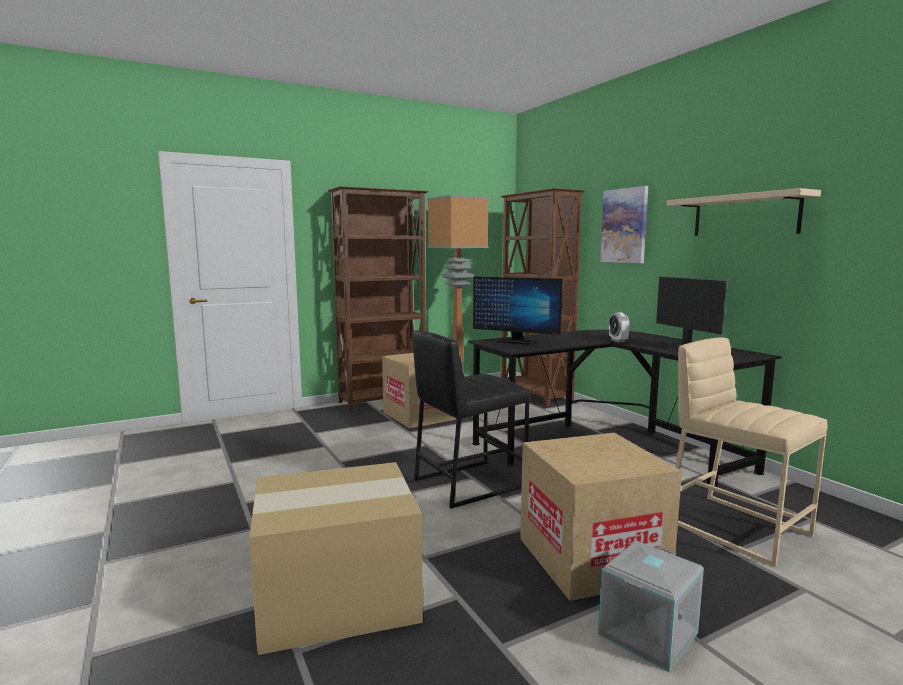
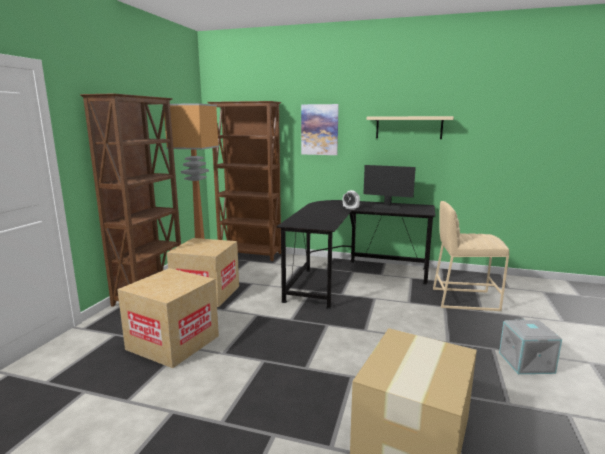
camera: 45 degrees left, 5 degrees up
(468, 483) = (331, 329): black stool -> none
(516, 342) = (307, 220): monitor -> none
(591, 558) = (454, 341): cardboard box -> cardboard box (173, 342)

